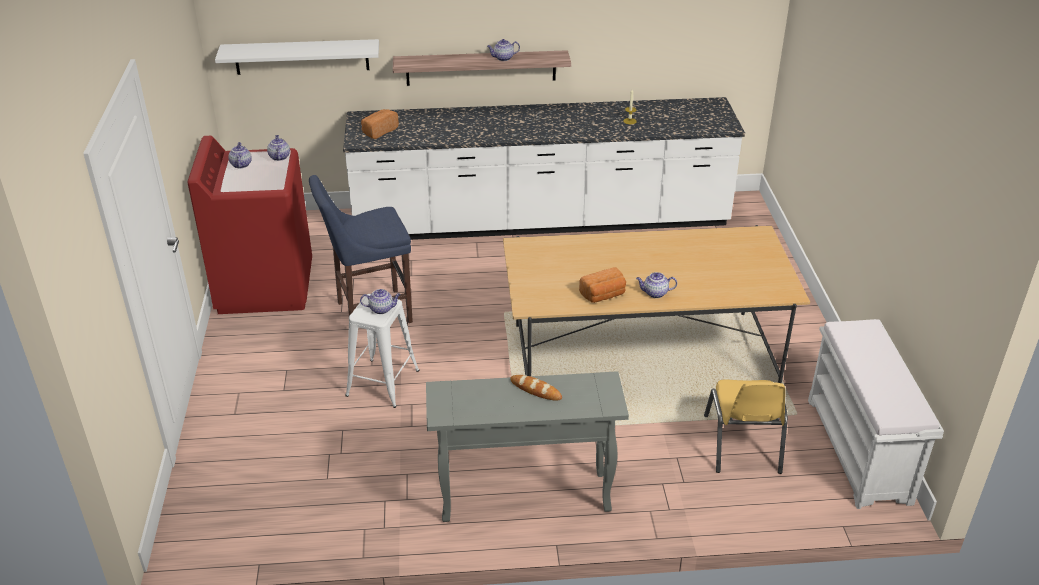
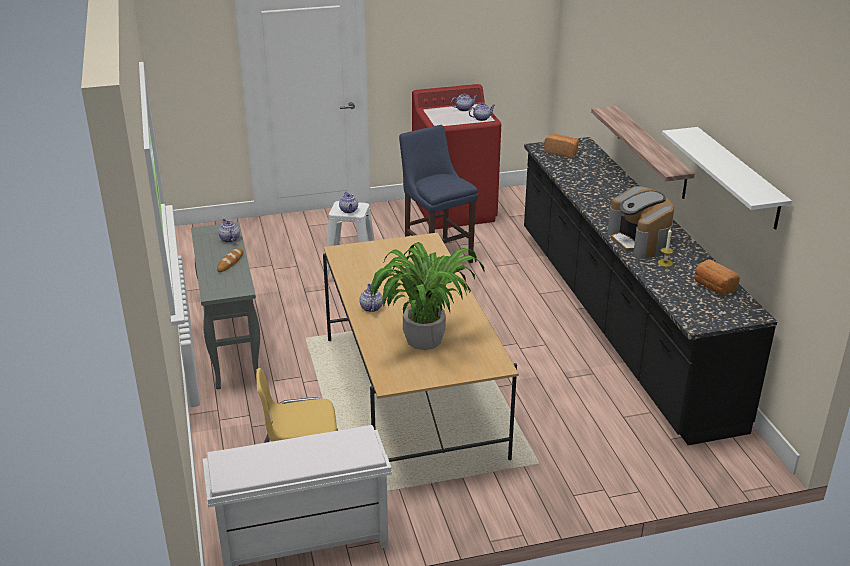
camera: 80 degrees right, 5 degrees down
(301, 57) = (584, 75): white shelf -> white shelf (738, 177)
(503, 58) = (648, 146): teapot -> teapot (229, 239)
(541, 222) = (618, 321): white counter -> black counter
(589, 125) = (639, 241): none -> coffee machine
(603, 295) = (362, 283): bread -> bread (713, 287)
(717, 267) = (424, 339): none -> potted plant

